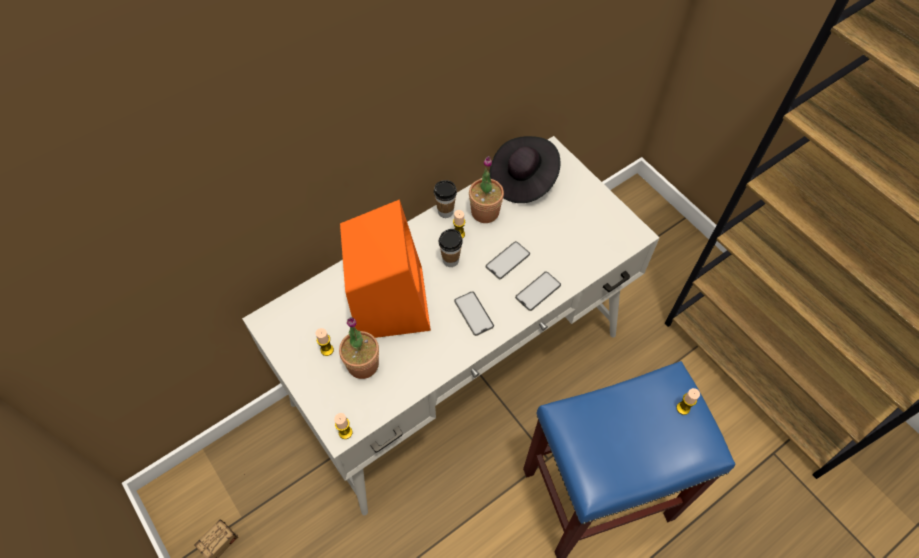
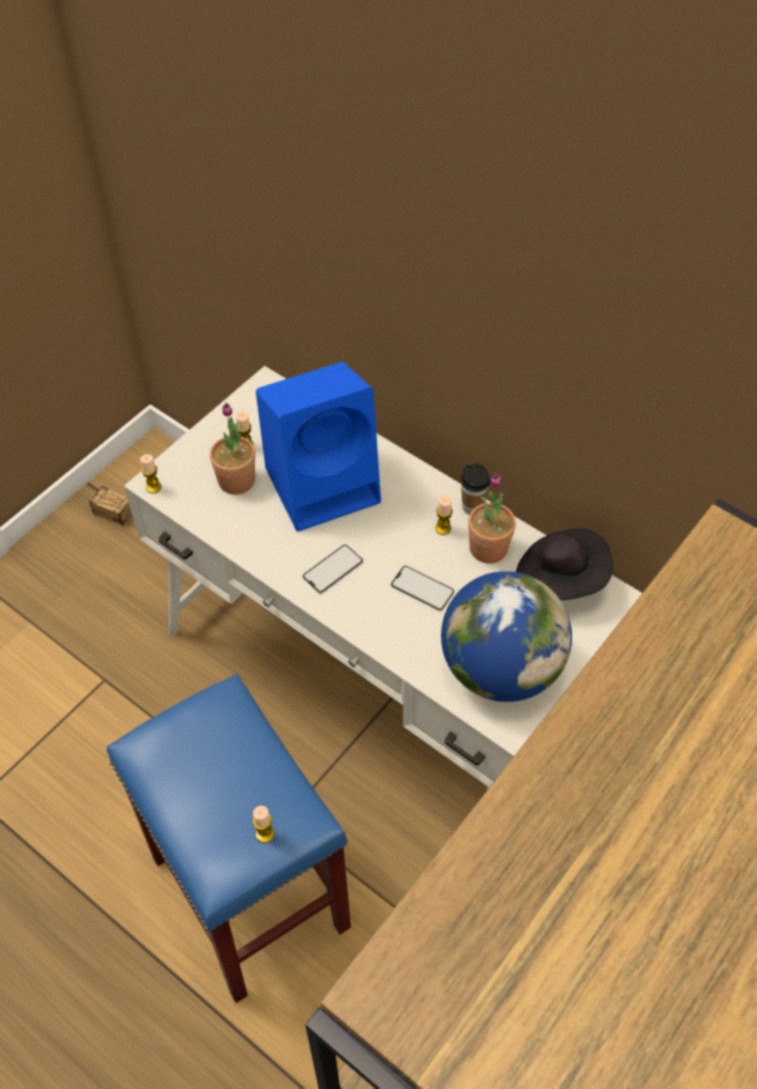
camera: 75 degrees right, 5 degrees down
(389, 300) = (325, 483): orange speaker -> blue speaker
(450, 260) = (401, 529): cup -> none
(538, 291) = (386, 630): phone -> none
(584, 232) = (500, 668): none -> globe

